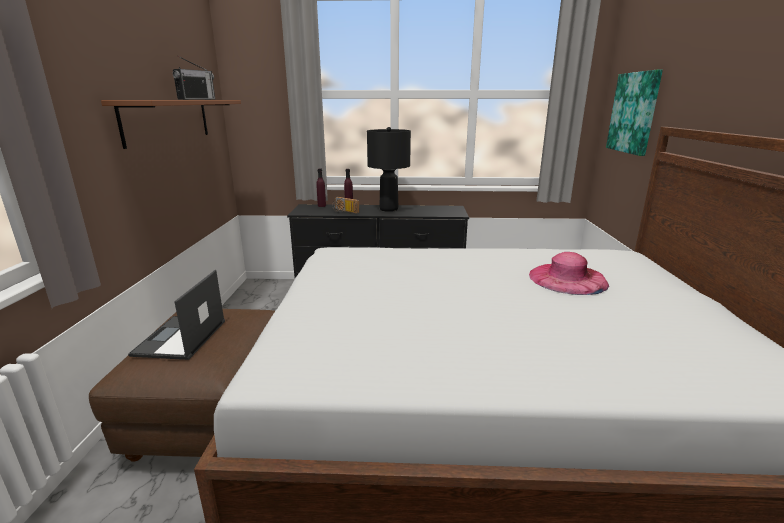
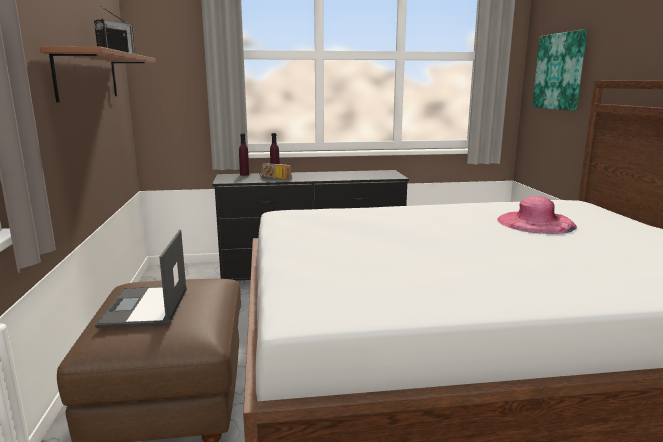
camera: 10 degrees left, 5 degrees down
(389, 209) = (321, 175): black table lamp -> none

